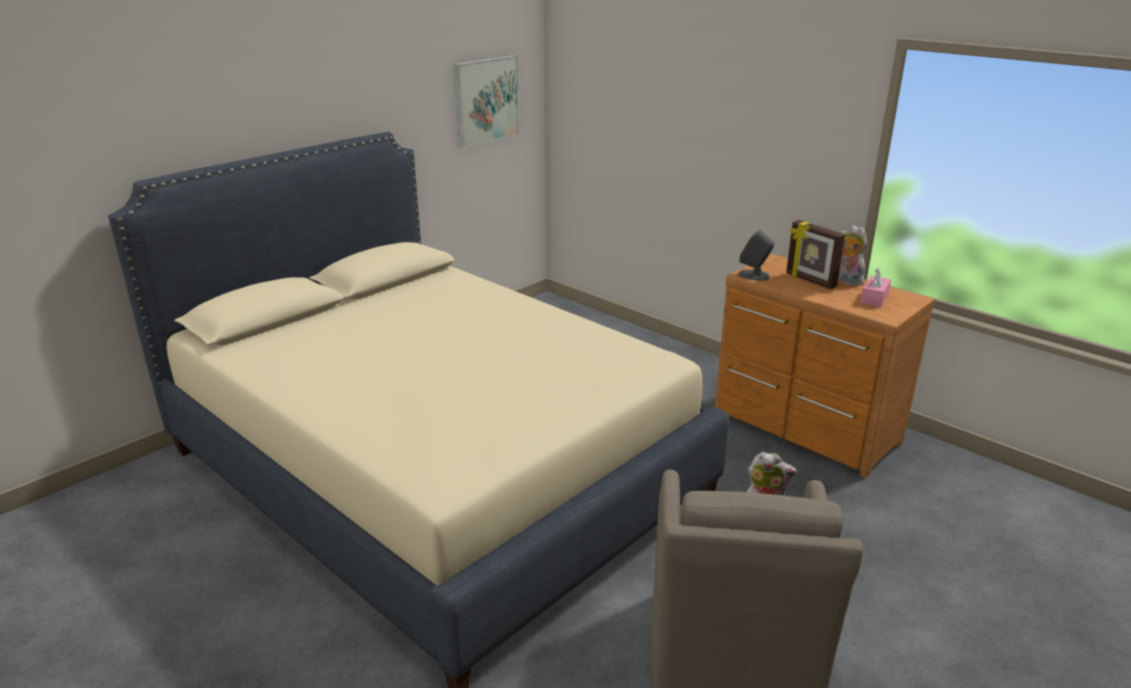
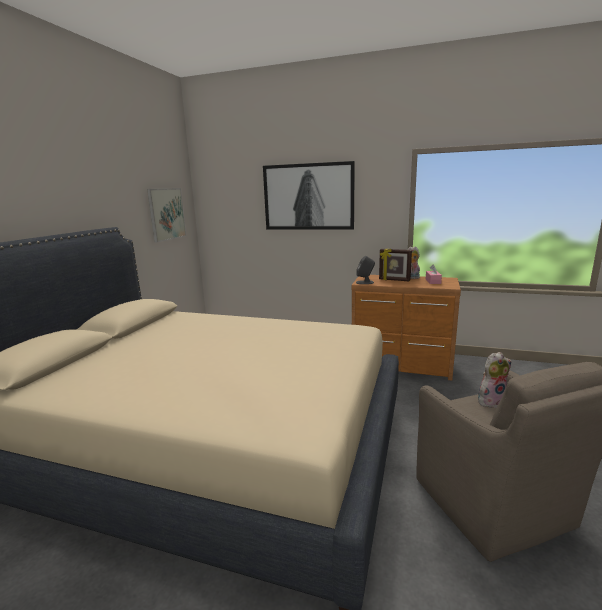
camera: 25 degrees left, 10 degrees down
(713, 97) = (308, 197): none -> picture

